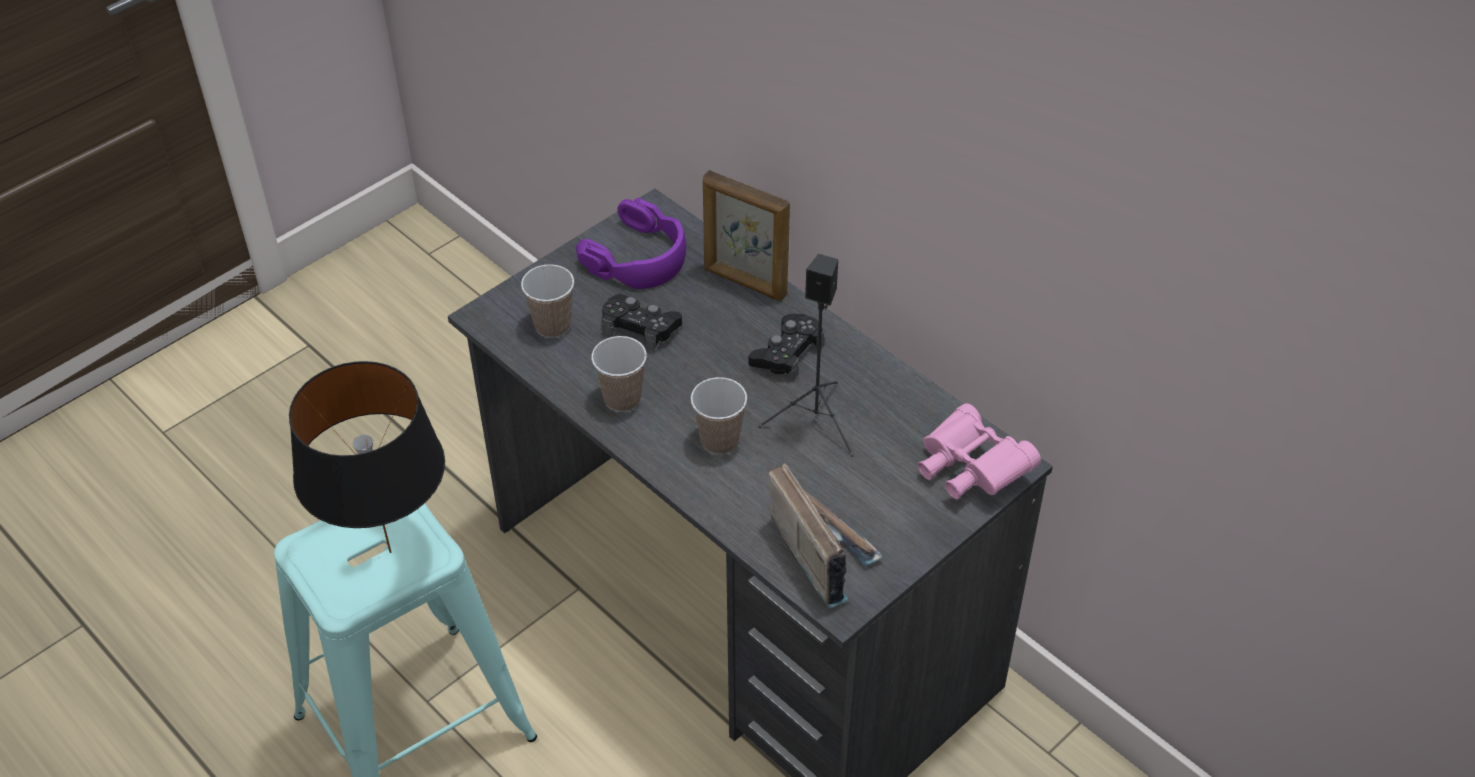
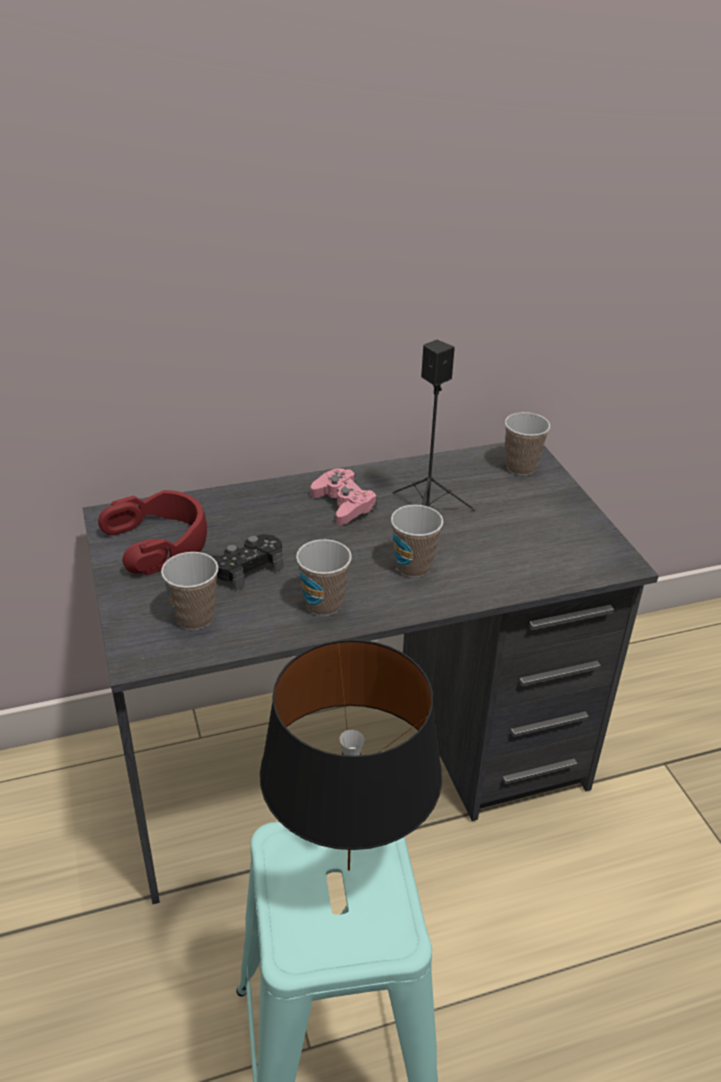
camera: 65 degrees left, 10 degrees down
(638, 257) = (159, 542): purple headphones -> red headphones
(744, 283) = (246, 499): picture frame -> none
(787, 353) = (343, 504): black game controller -> pink game controller
(821, 550) = (562, 554): radio -> none
(969, 470) = (521, 467): pink binoculars -> cup

